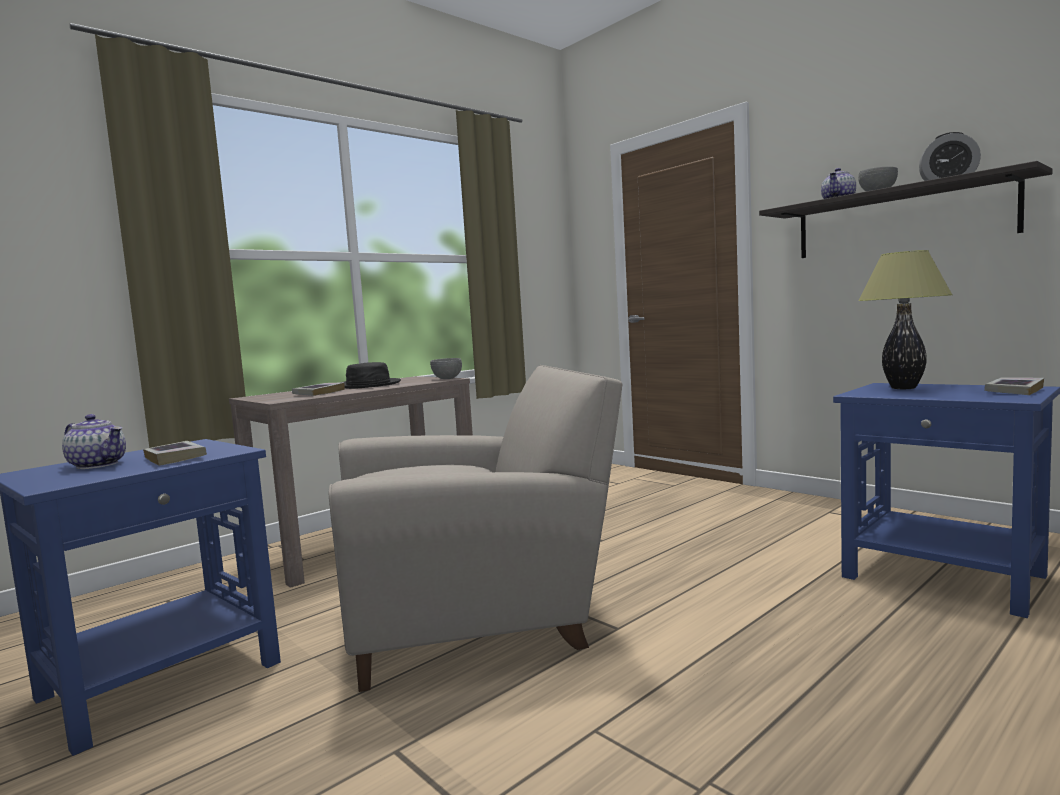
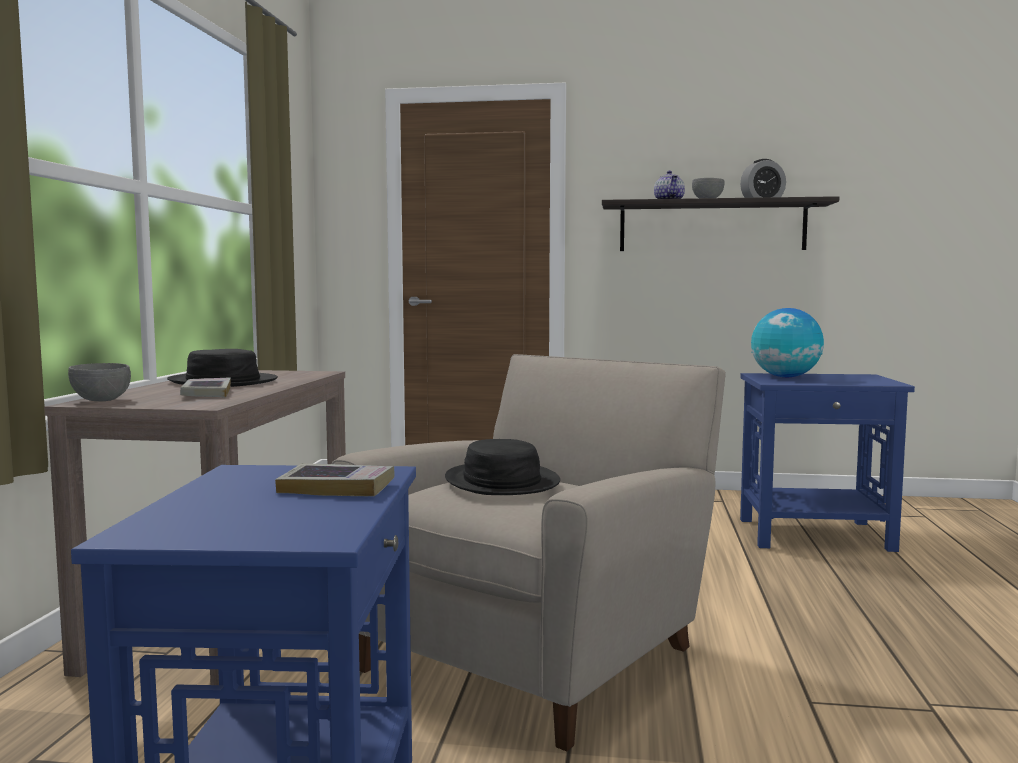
camera: 40 degrees left, 0 degrees up
(98, 465) = (240, 509): teapot -> none
(422, 469) = (501, 481): none -> black hat
(447, 379) = (315, 372): grey bowl -> grey bowl (101, 400)
(903, 388) = (785, 377): table lamp -> globe
(1014, 391) = (866, 378): book -> none

